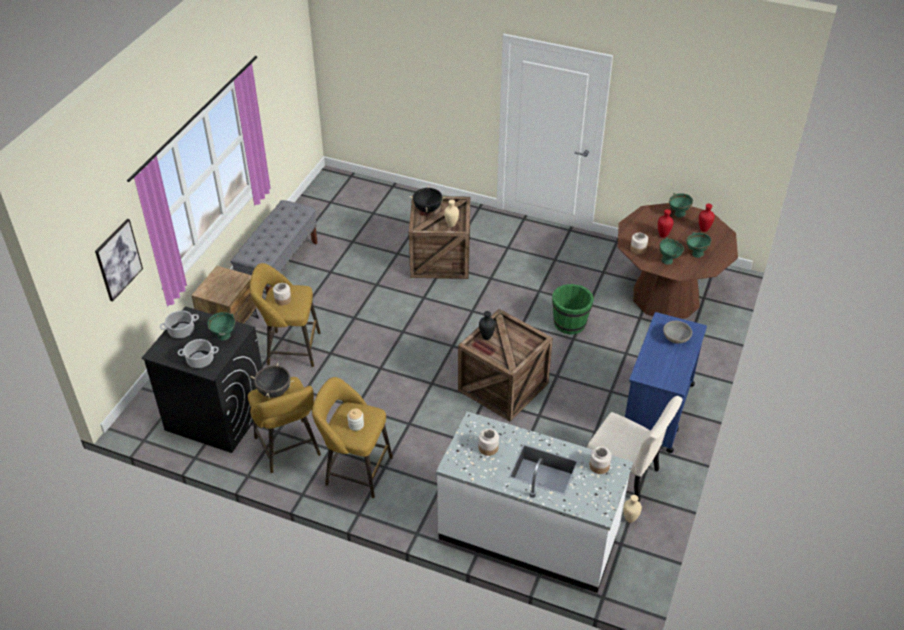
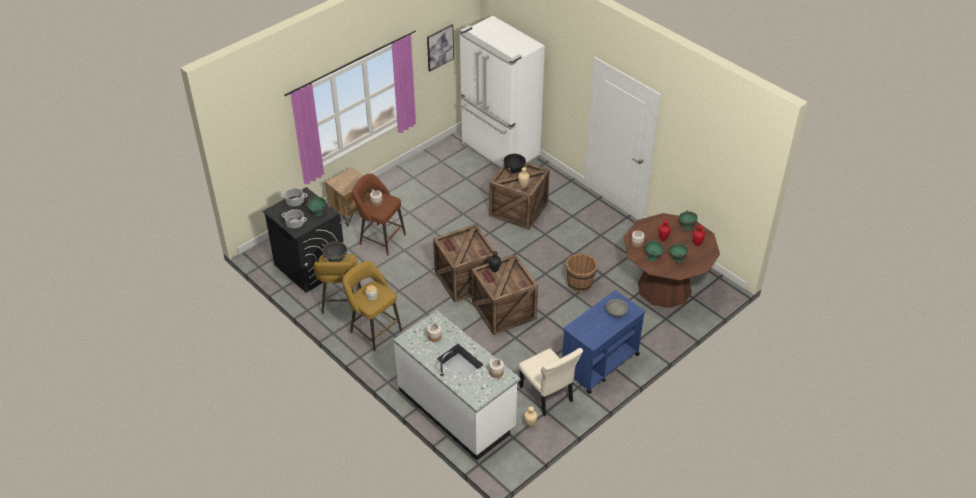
camera: 25 degrees right, 0 degrees up
(118, 259) = (271, 144): picture -> picture (440, 47)
(279, 267) = (406, 181): grey bench -> none
(290, 349) = (380, 239): yellow stool -> brown stool
(373, 199) = (499, 152): none -> white fridge
(429, 364) = (464, 279): none -> crate
(570, 323) = (580, 283): green bucket -> brown bucket

